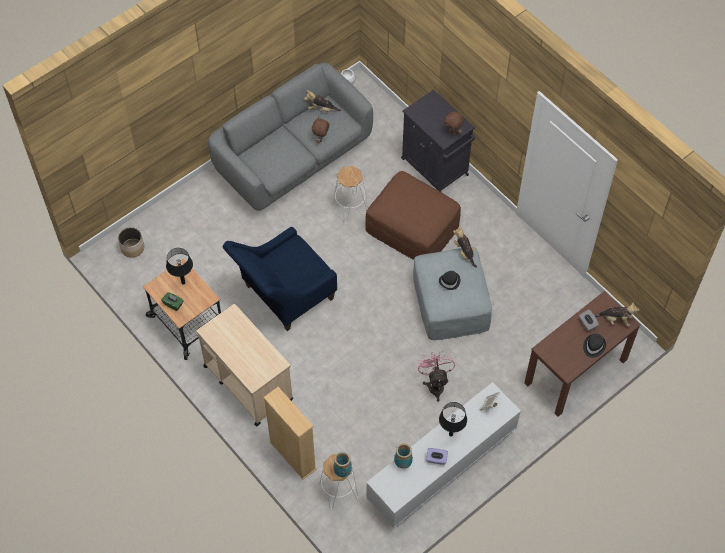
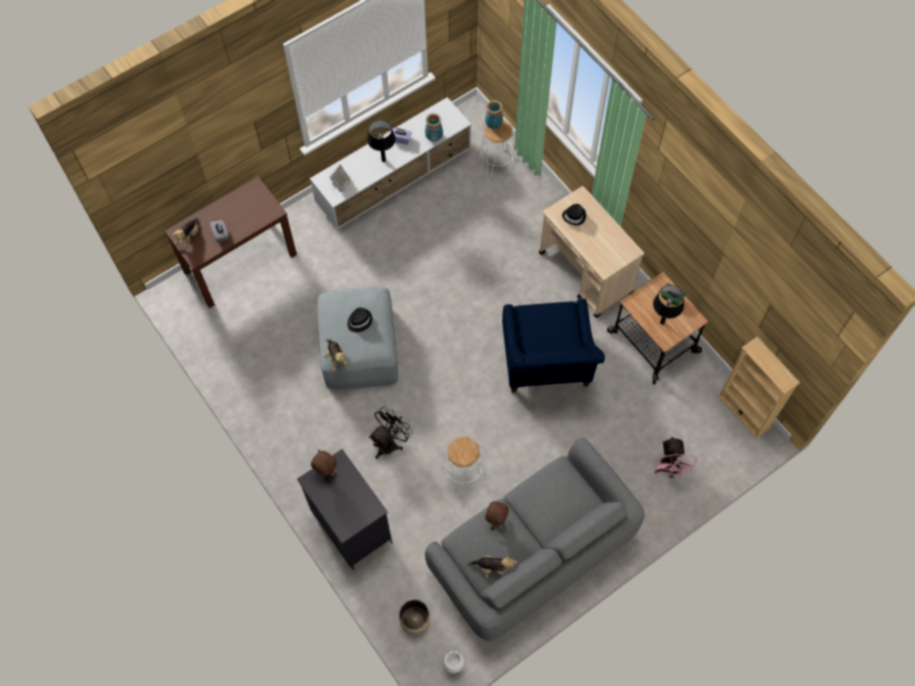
camera: 175 degrees left, 5 degrees up
(132, 248) = (726, 438): planter -> planter (415, 620)
(284, 296) = (546, 366): blue armchair -> blue armchair turned 120 degrees clockwise
(293, 455) = (540, 200): beige bookcase -> beige bookcase (744, 411)
(412, 227) = (390, 442): brown ottoman -> black fan
(435, 384) = (389, 259): pink fan -> pink fan (669, 469)
(593, 346) = (221, 210): black hat -> black hat (574, 216)
(616, 319) = (188, 237): plush toy -> plush toy turned 90 degrees counterclockwise

